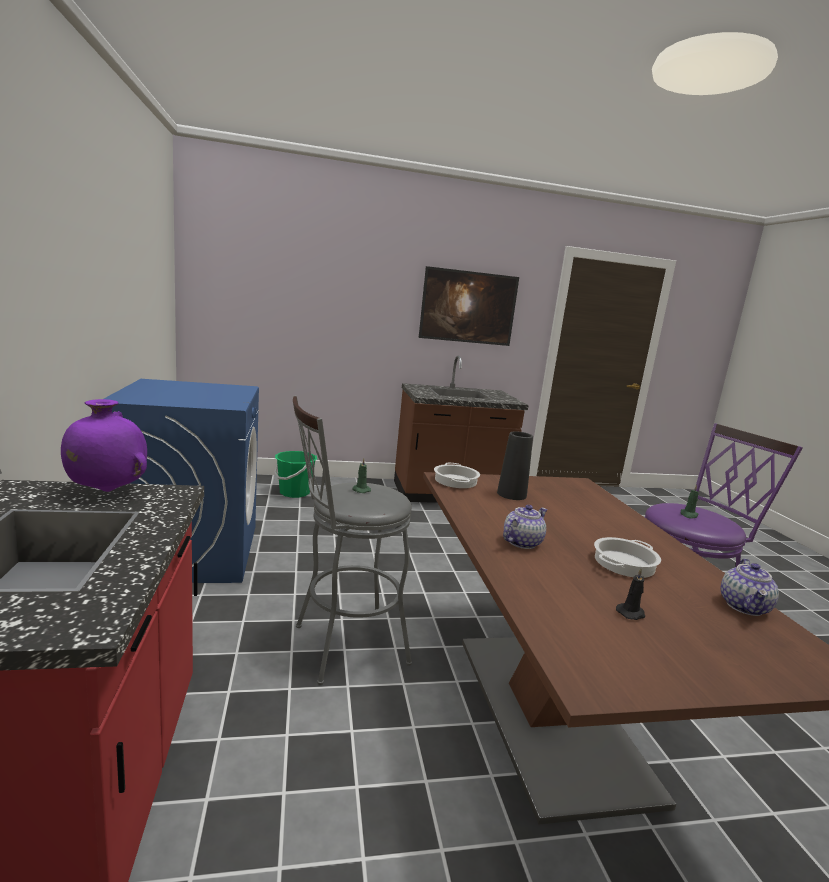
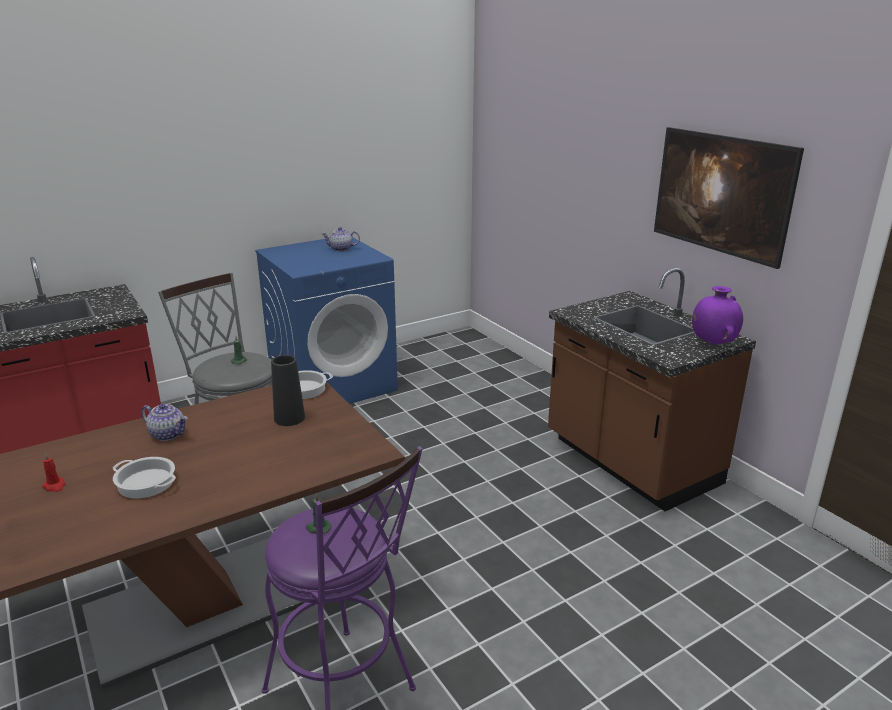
camera: 70 degrees right, 10 degrees up
(106, 491) = (121, 303): purple vase -> purple vase (712, 344)
(294, 492) = (495, 380): green bucket -> none
(631, 613) = (55, 486): black candle -> red candle
(745, 607) = (76, 544): teapot -> teapot (341, 249)

